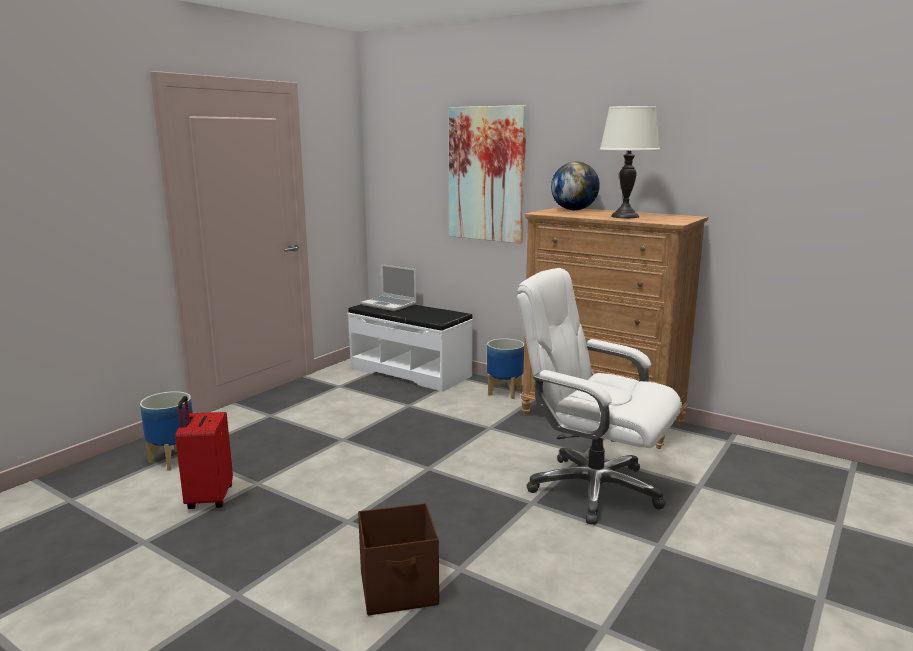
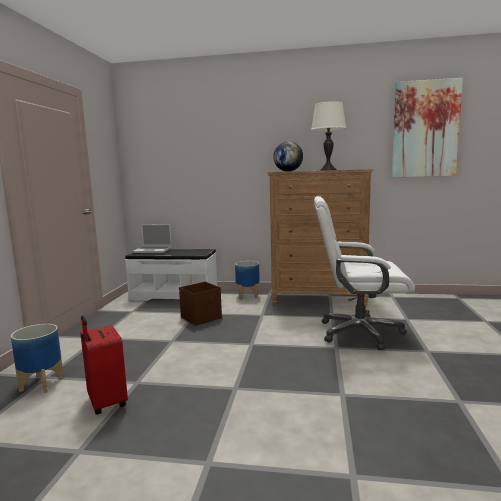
camera: 25 degrees left, 5 degrees down
(400, 589) = (322, 418): brown storage box -> brown storage box (202, 318)
(487, 174) = (219, 155): picture -> picture (425, 129)

